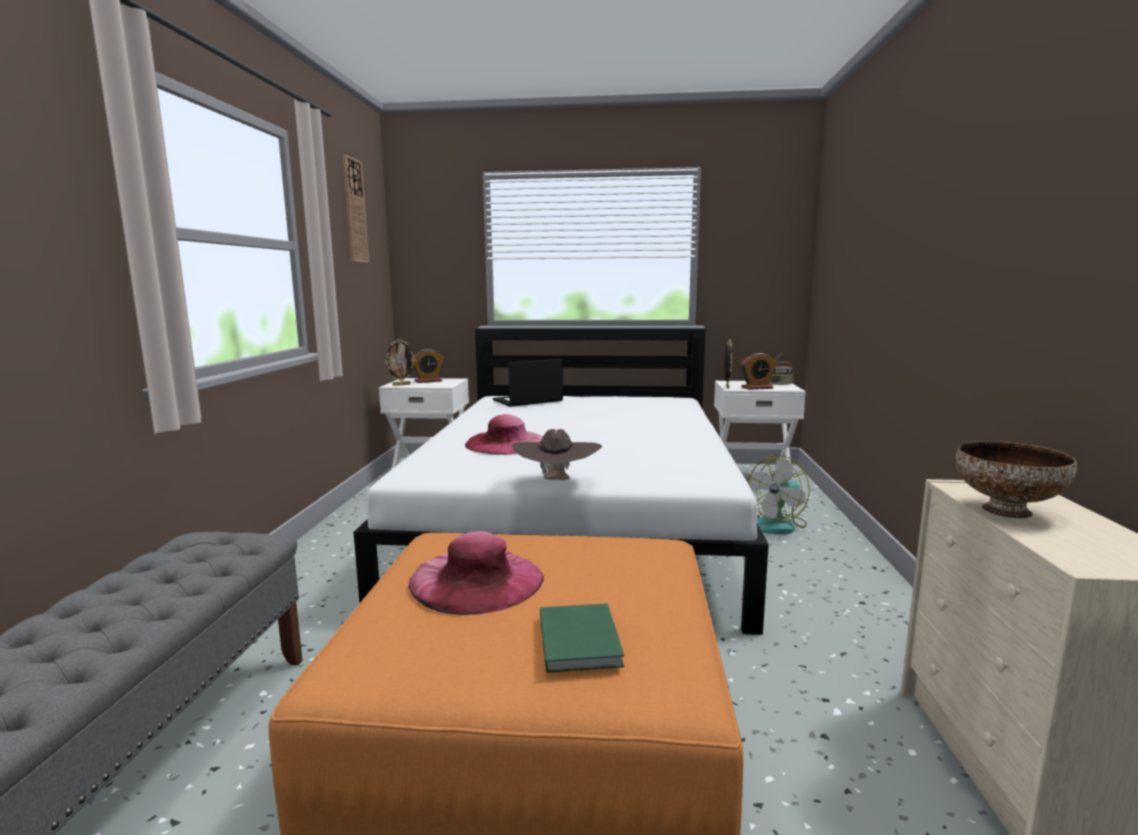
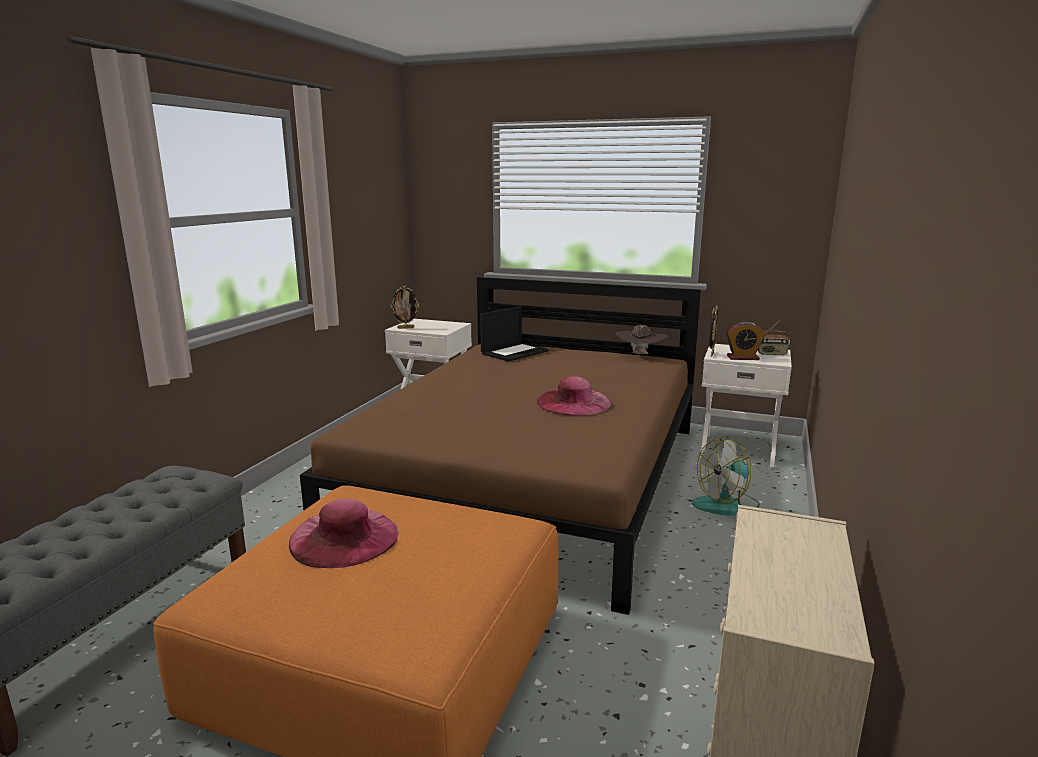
camera: 15 degrees right, 5 degrees up
(355, 211) = (366, 167): wall clock -> none
(428, 381) = (432, 324): alarm clock -> none
(506, 443) = (453, 403): pink hat -> pink hat (573, 402)
(527, 401) = (514, 352): laptop -> laptop turned 150 degrees clockwise
(556, 482) = (459, 453): brown hat -> brown hat (640, 355)
(578, 523) = (533, 478): white bed -> brown bed
(580, 639) = (380, 602): green book -> none
(1007, 510) = (766, 551): bowl -> none

